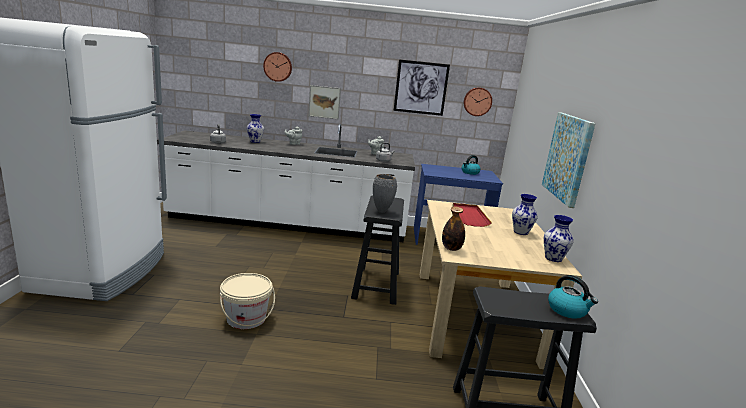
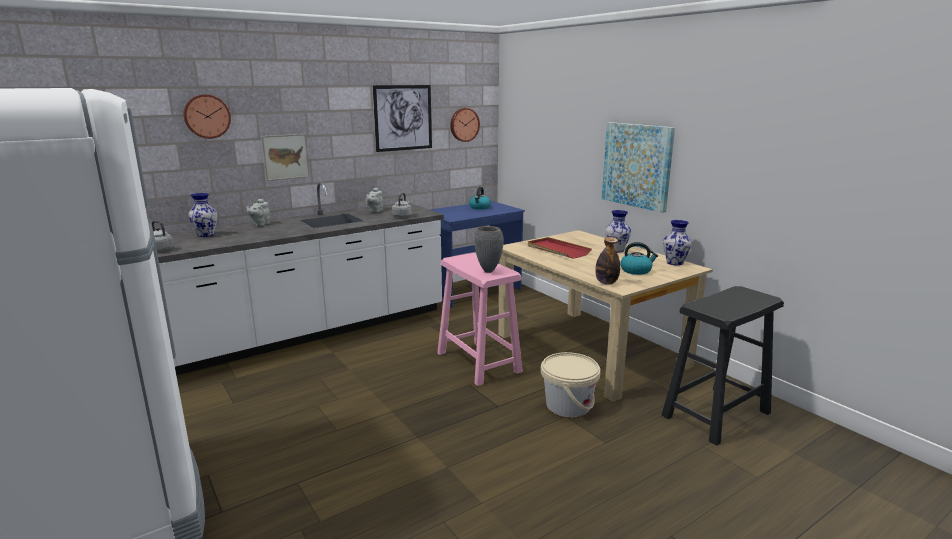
camera: 35 degrees left, 0 degrees up
(246, 318) = (411, 459): beige bucket -> beige bucket (568, 405)
(376, 285) = (478, 362): black stool -> pink stool
(567, 310) = (755, 296): kettle -> kettle (636, 270)

